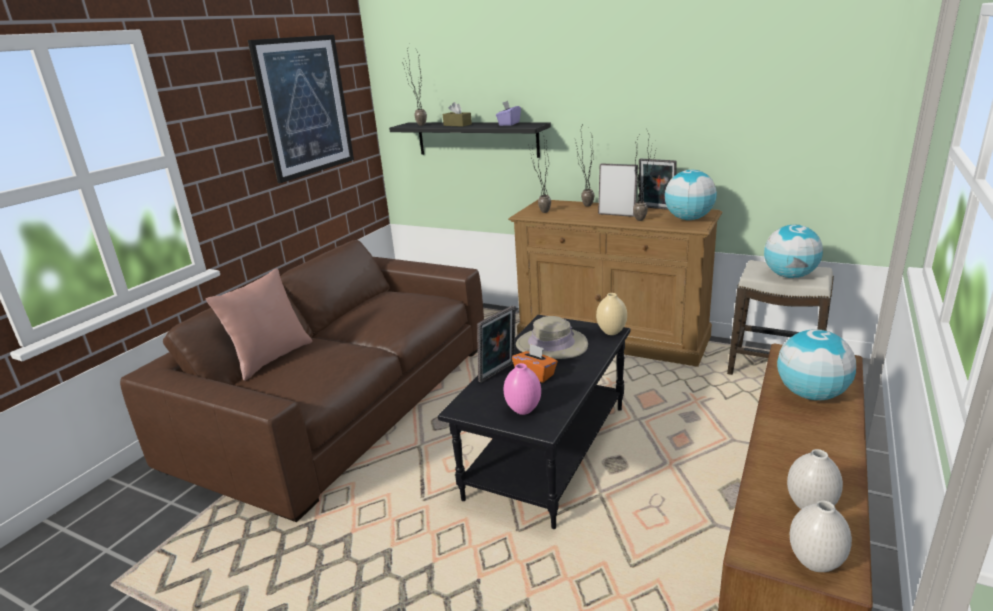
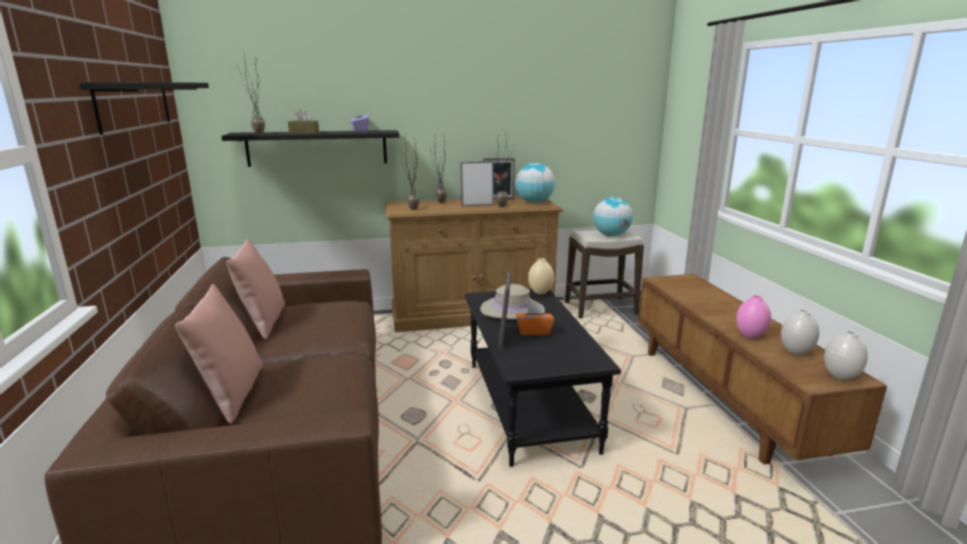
camera: 40 degrees left, 5 degrees down
(305, 106) = (135, 105): picture -> black shelf
(360, 303) = (263, 322): none -> pink pillow
(524, 410) = (566, 355): pink vase -> pink vase (750, 335)
(811, 395) = (705, 298): globe -> none

